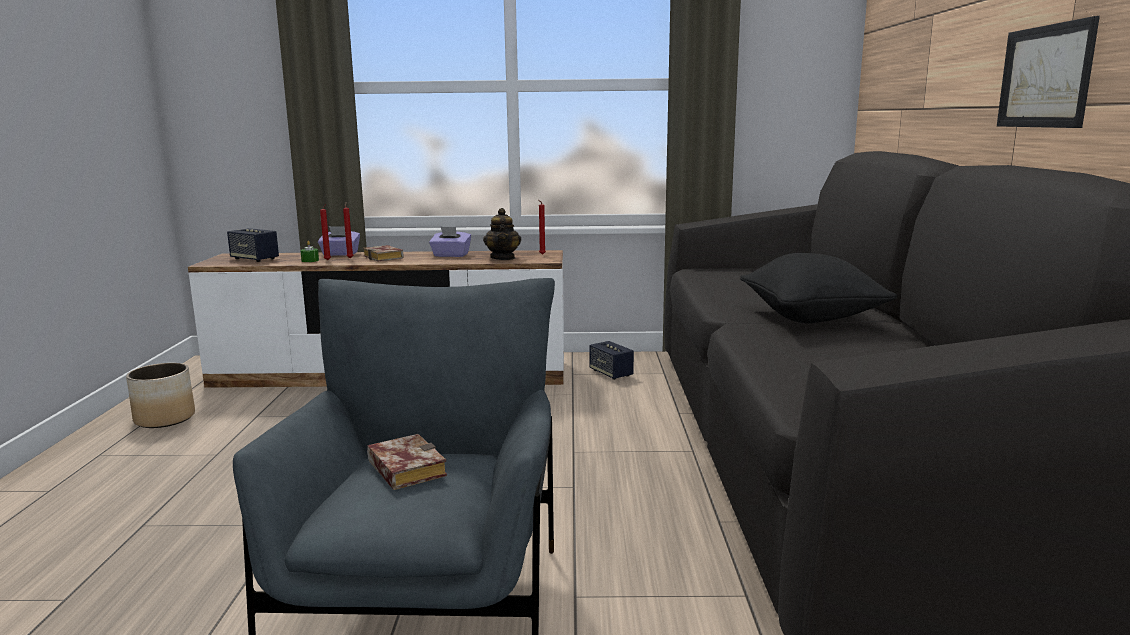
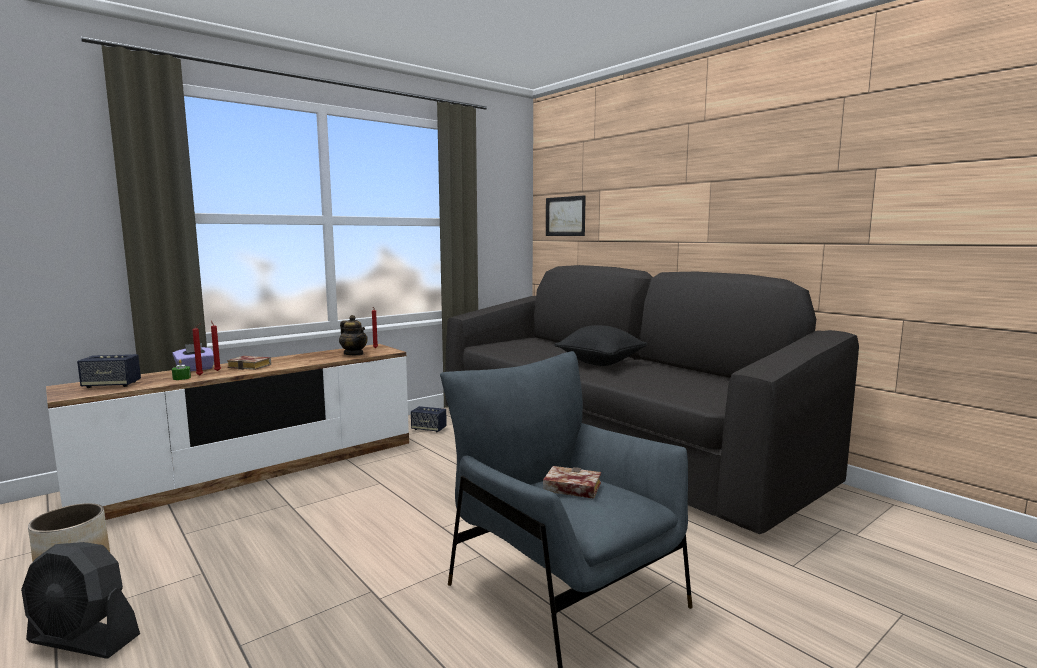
camera: 40 degrees left, 5 degrees down
(89, 475) = (84, 639): none -> black fan
(450, 255) = (304, 357): purple tissue box -> none
(1044, 76) = (697, 228): picture -> picture (565, 216)

